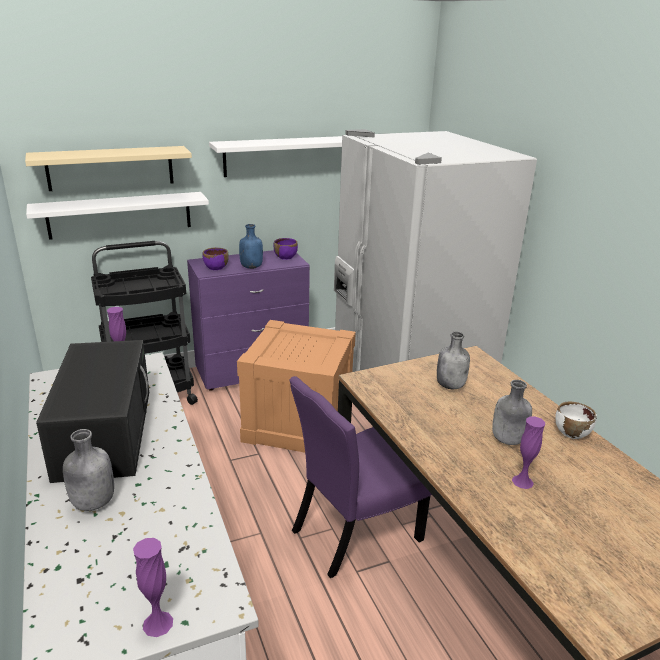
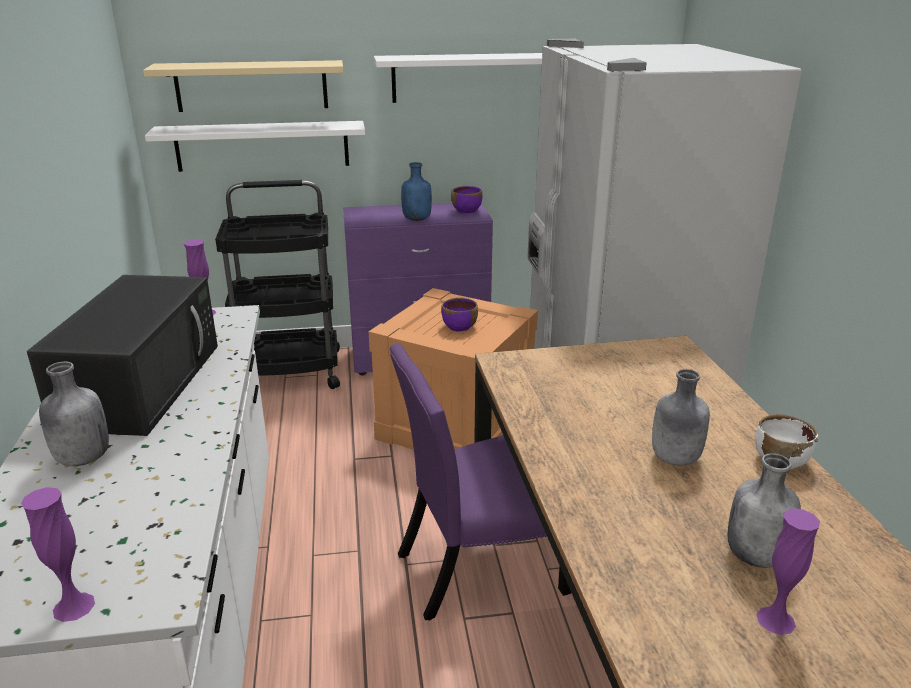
camera: 15 degrees right, 0 degrees up
(216, 267) = (372, 217): purple bowl -> purple bowl (459, 327)
(450, 385) = (624, 381): grey bottle -> grey bottle (756, 555)
(522, 481) = (671, 515): purple vase -> purple vase (775, 620)

